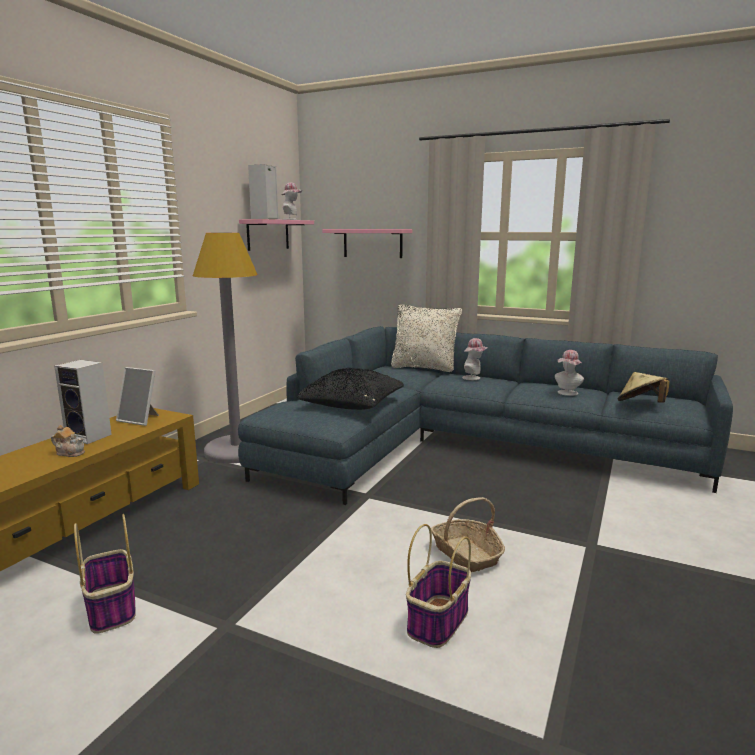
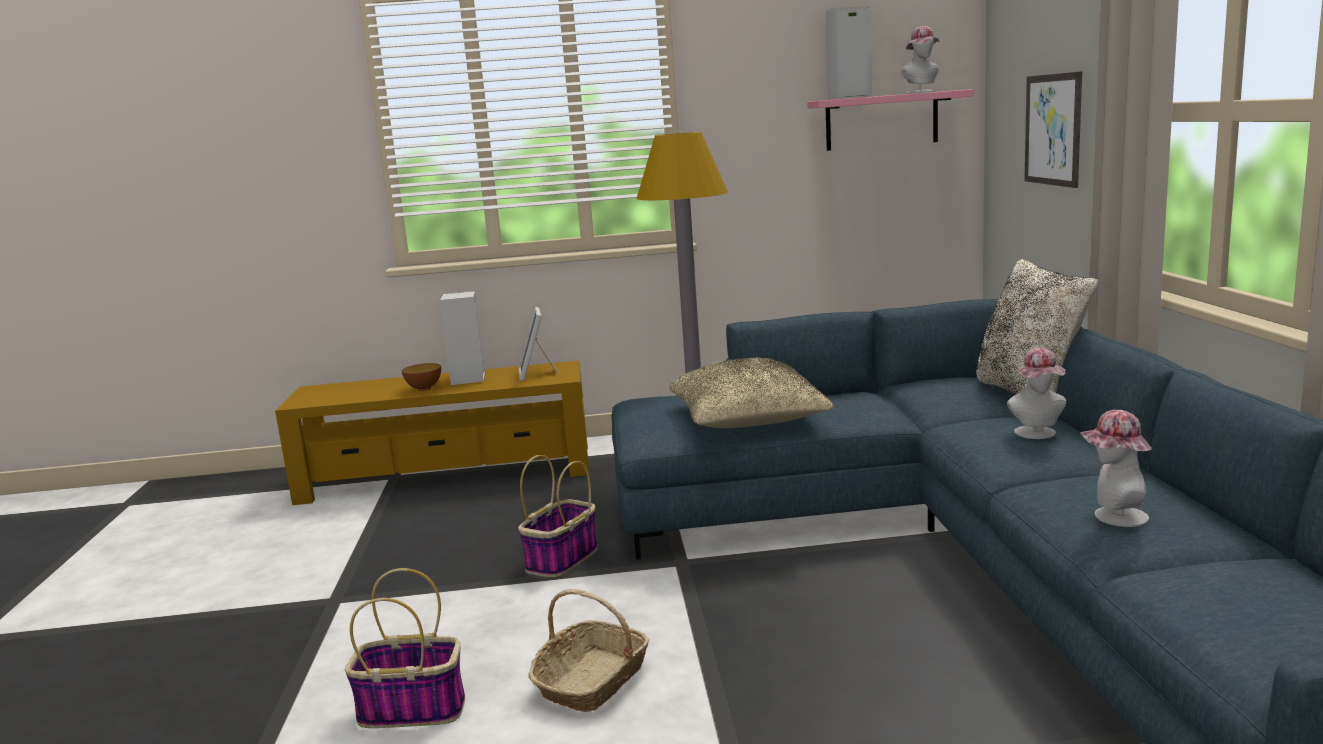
camera: 60 degrees right, 0 degrees up
(70, 453) = (424, 389): teapot -> bowl
(112, 608) = (331, 545): basket -> basket (562, 560)
(352, 403) = (748, 416): black pillow -> beige pillow
(372, 243) = (1052, 129): pink shelf -> picture
(640, 404) = (1204, 599): beige hat -> none

